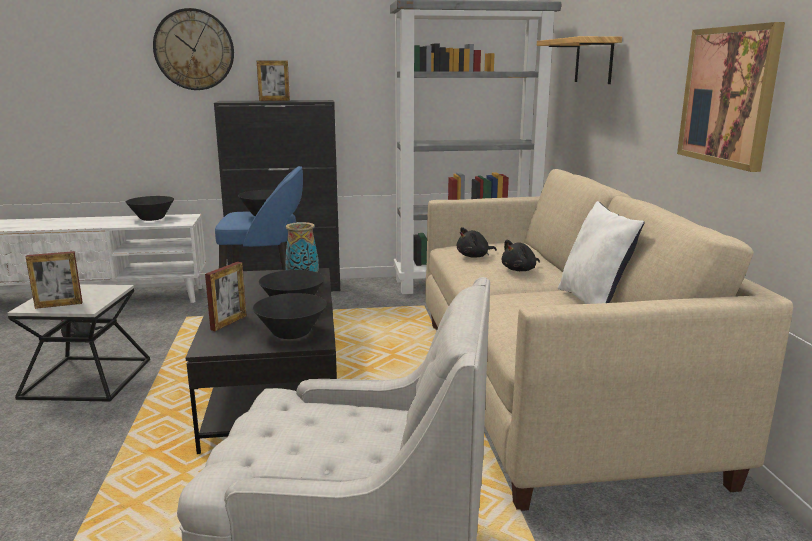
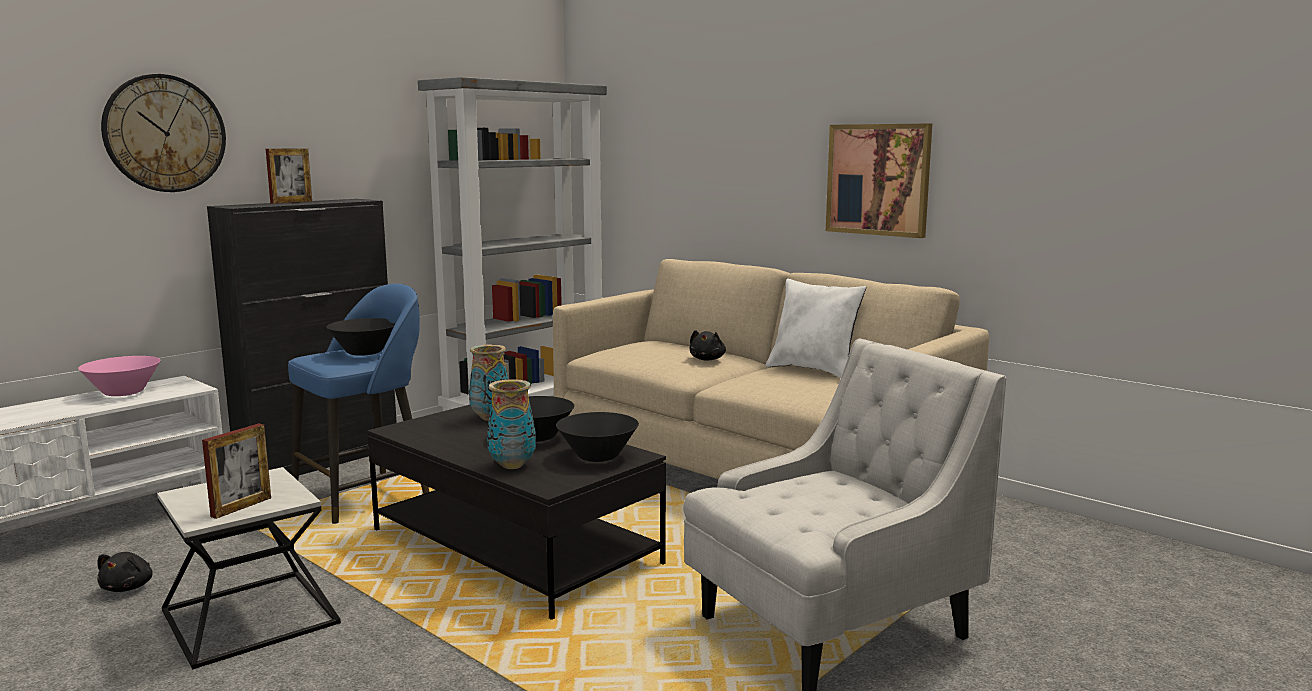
camera: 40 degrees left, 5 degrees down
(152, 218) = (124, 392): black bowl -> pink bowl
(229, 322) = (512, 465): picture frame -> vase
(474, 256) = (645, 356): black plush toy -> none
(593, 61) = (669, 148): shelf -> none

